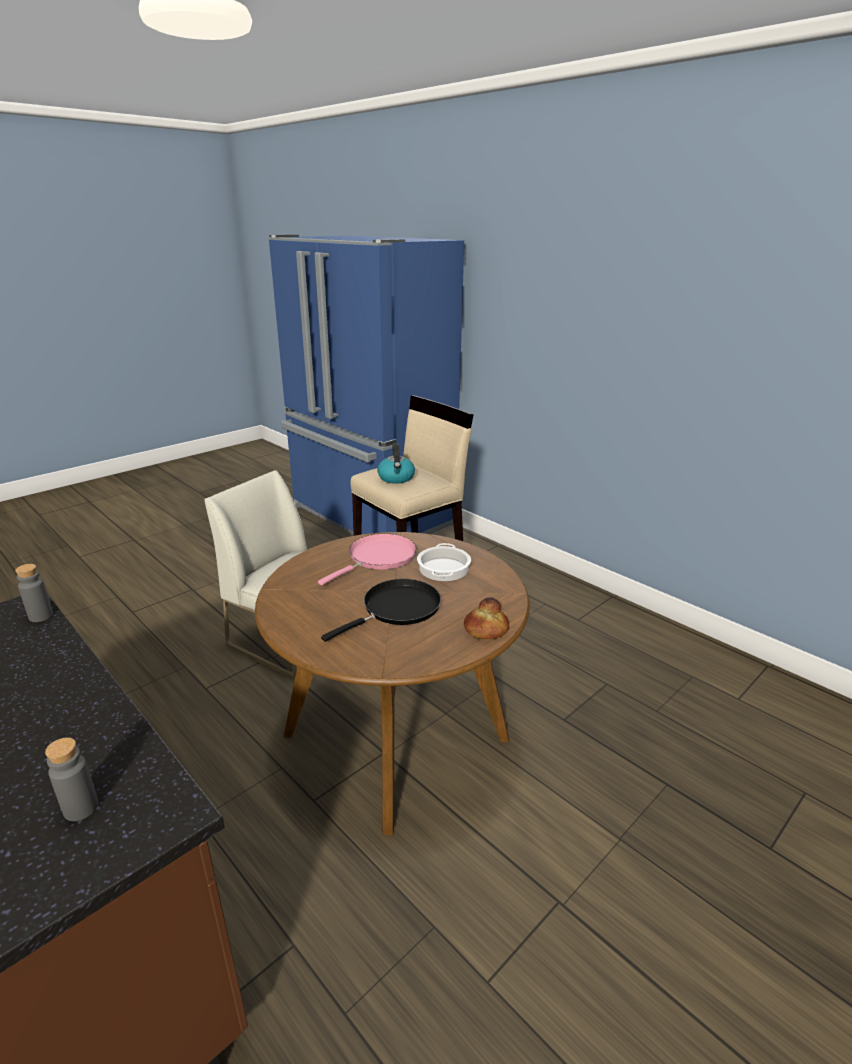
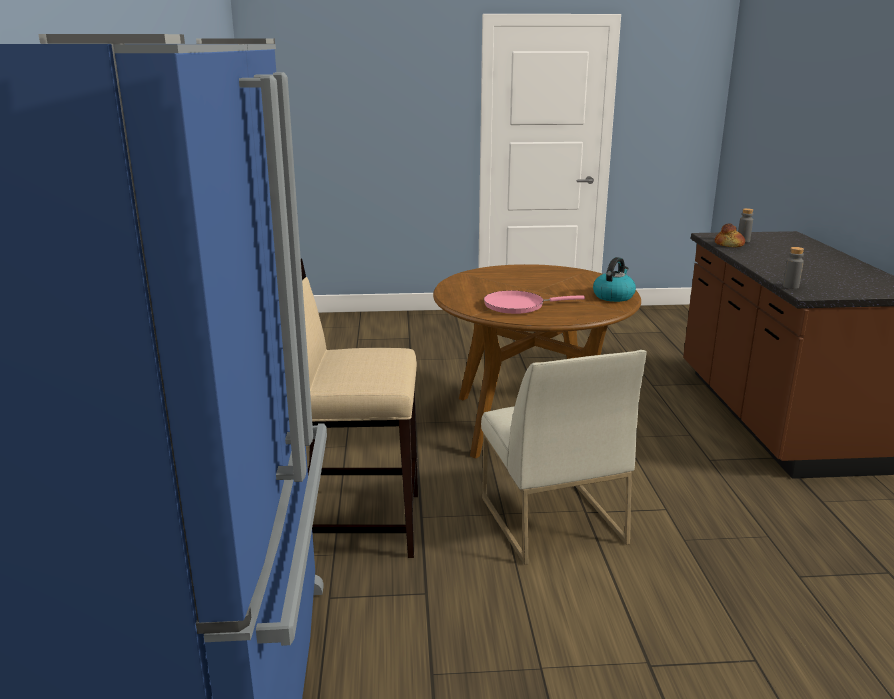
camera: 140 degrees left, 5 degrees down
(396, 478) = (375, 363): kettle -> kettle (613, 296)
(397, 609) = (546, 284): black frying pan -> none
(443, 568) = (484, 291): cooking pot -> none
(485, 630) = (511, 268): bread -> bread (729, 244)

